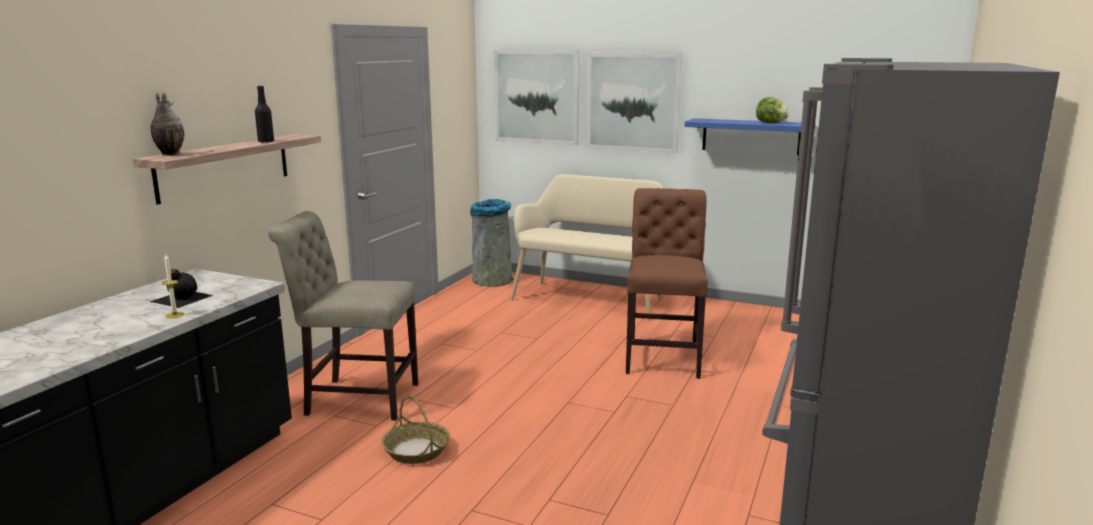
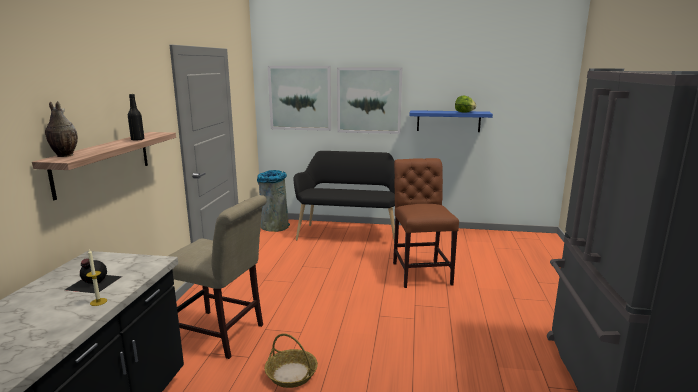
camera: 15 degrees left, 0 degrees up
(356, 398) = (221, 335): beige chair -> beige chair turned 150 degrees counterclockwise
(591, 298) = (349, 233): beige bench -> black bench

